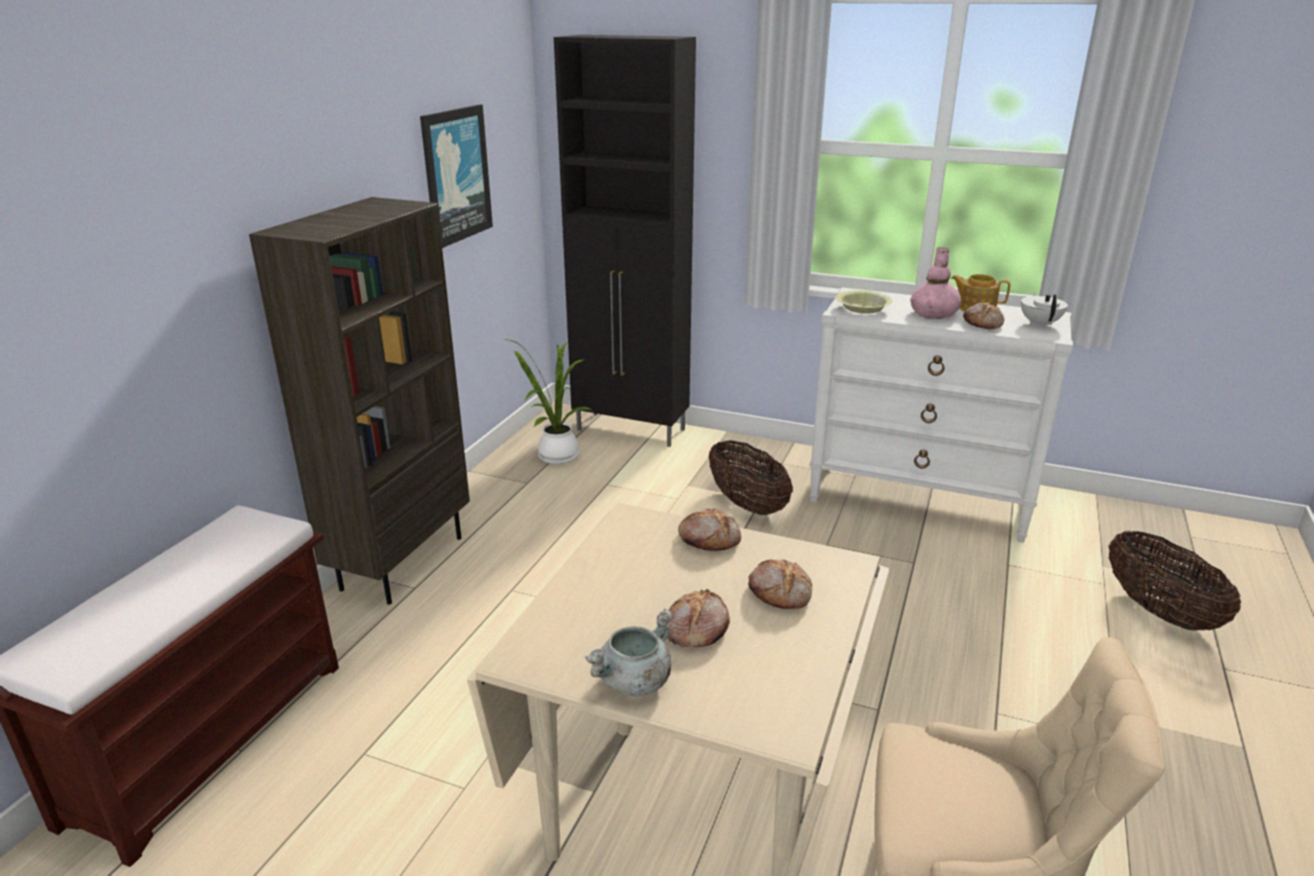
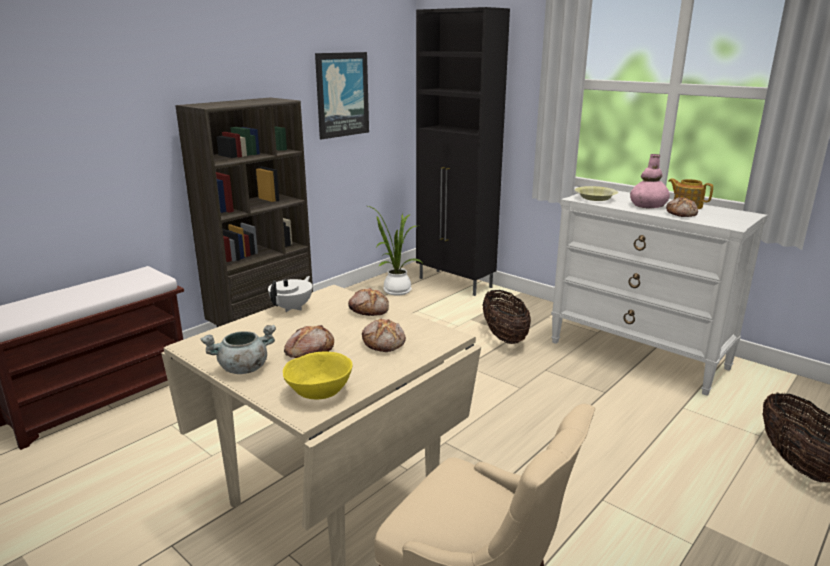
camera: 20 degrees right, 5 degrees down
(773, 695) = (319, 391): none -> yellow bowl
(1040, 324) = (730, 218): white teapot -> white teapot (292, 308)

